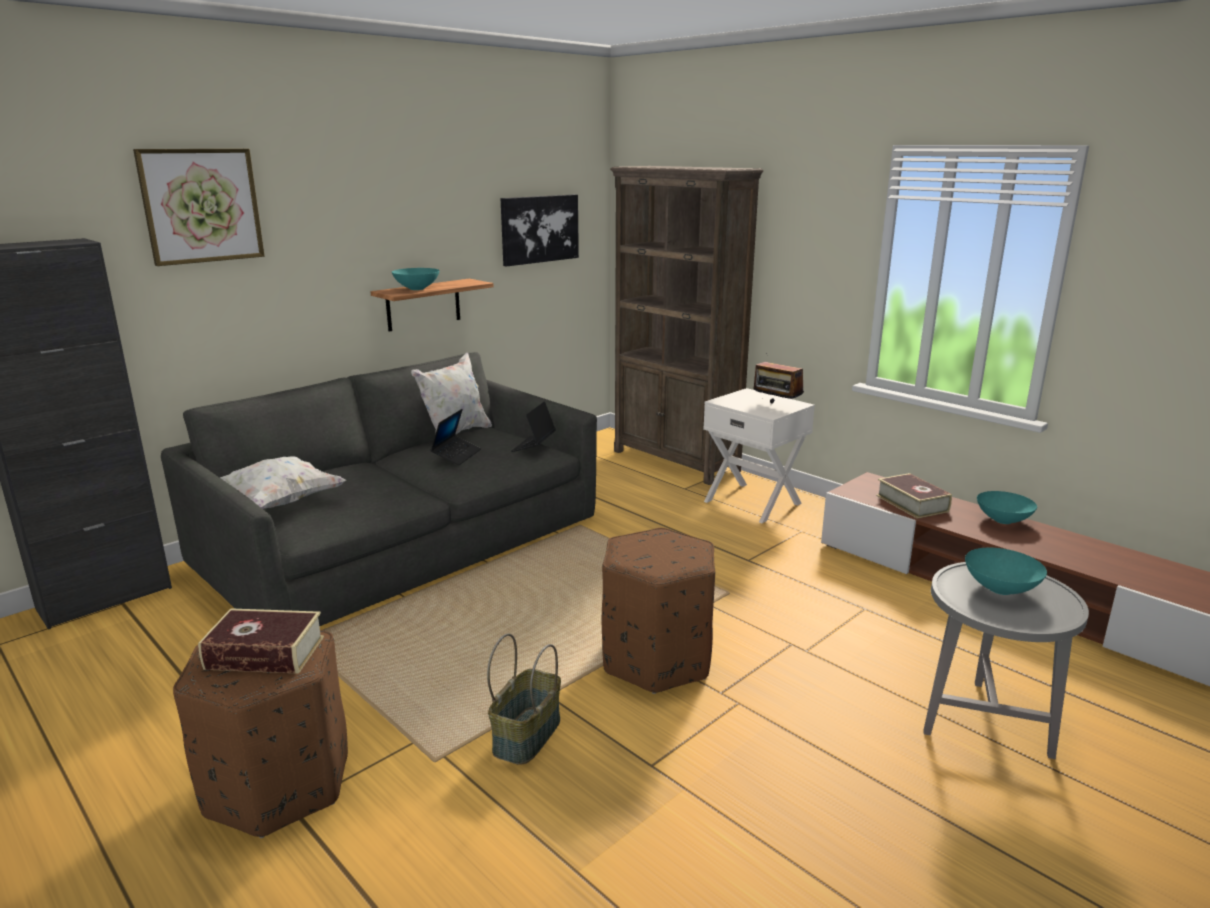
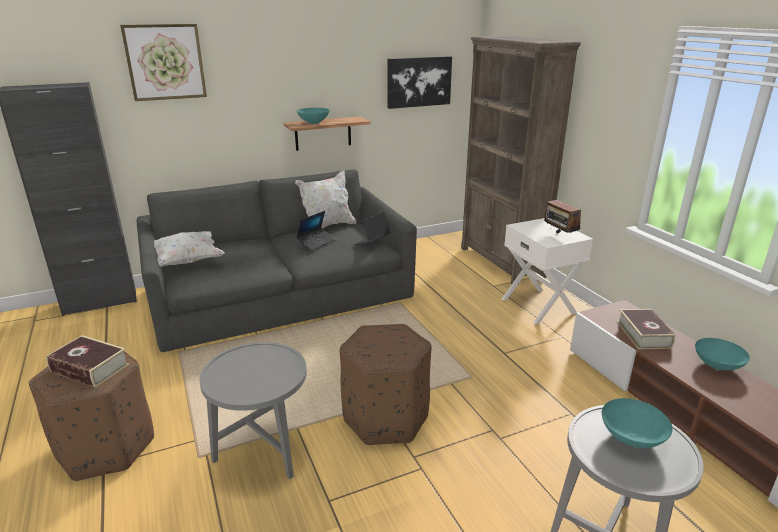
camera: 20 degrees right, 5 degrees up
(526, 735) = (264, 454): basket -> grey side table

